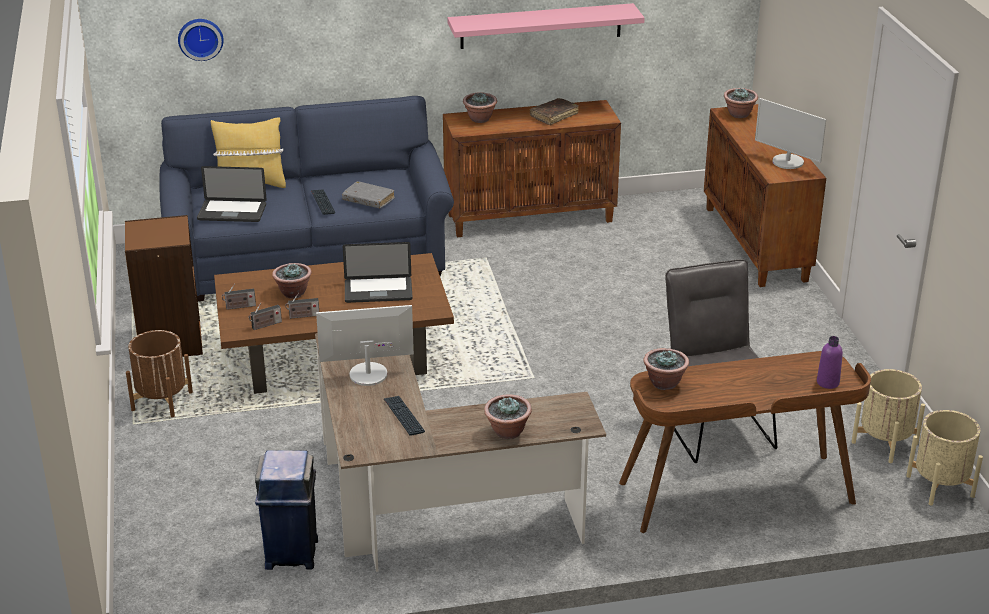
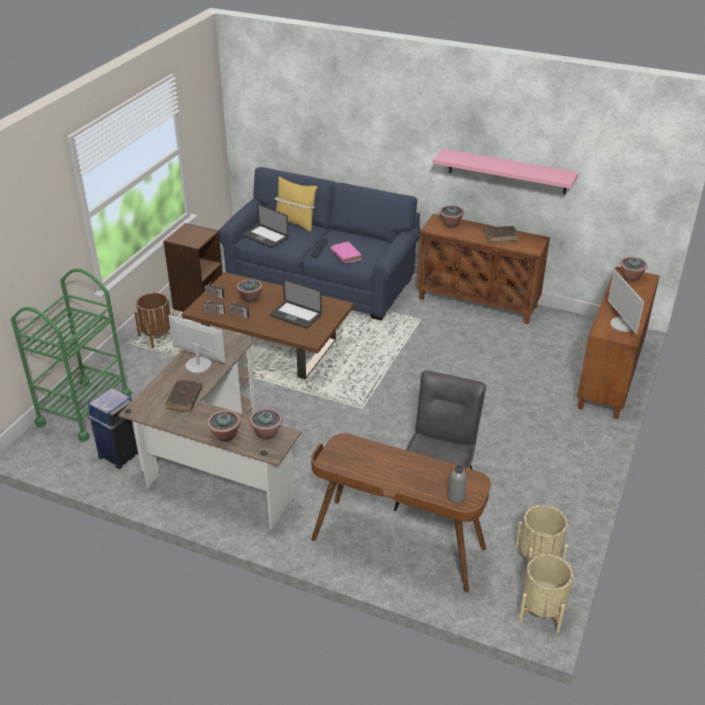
camera: 35 degrees right, 5 degrees up
(170, 526) = (84, 410): none -> green cart
(200, 38) = (287, 122): wall clock -> none
(368, 200) = (346, 256): grey book -> pink book
(404, 416) = (184, 399): keyboard -> brown book
(664, 383) = (351, 447): potted plant -> potted plant (267, 433)
(827, 382) = (456, 497): purple bottle -> grey bottle

